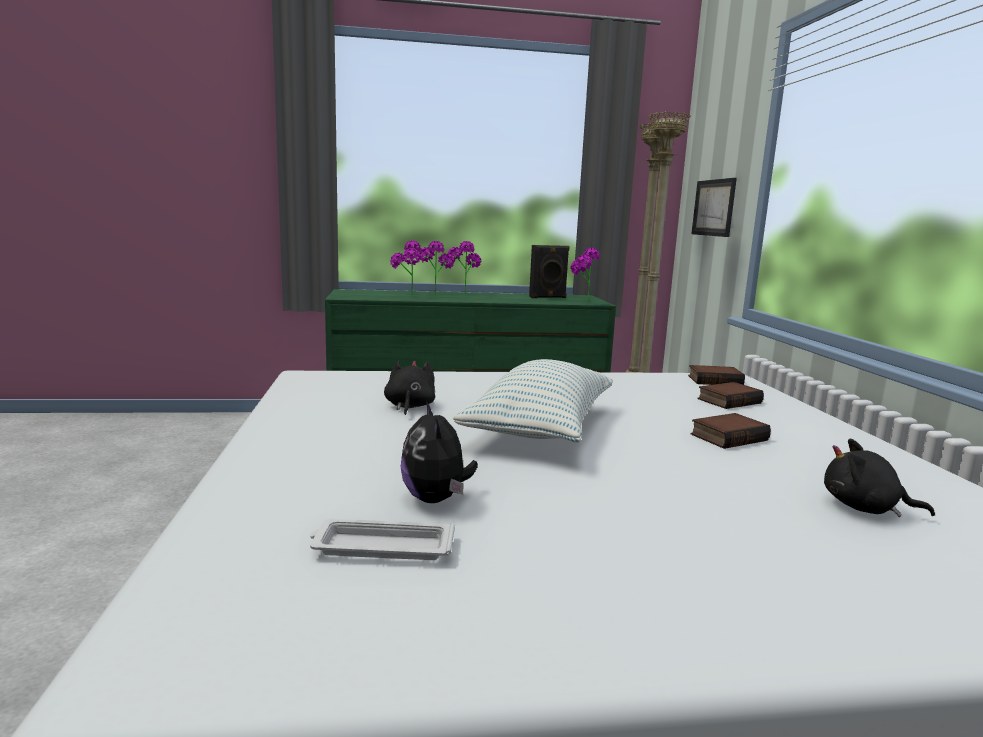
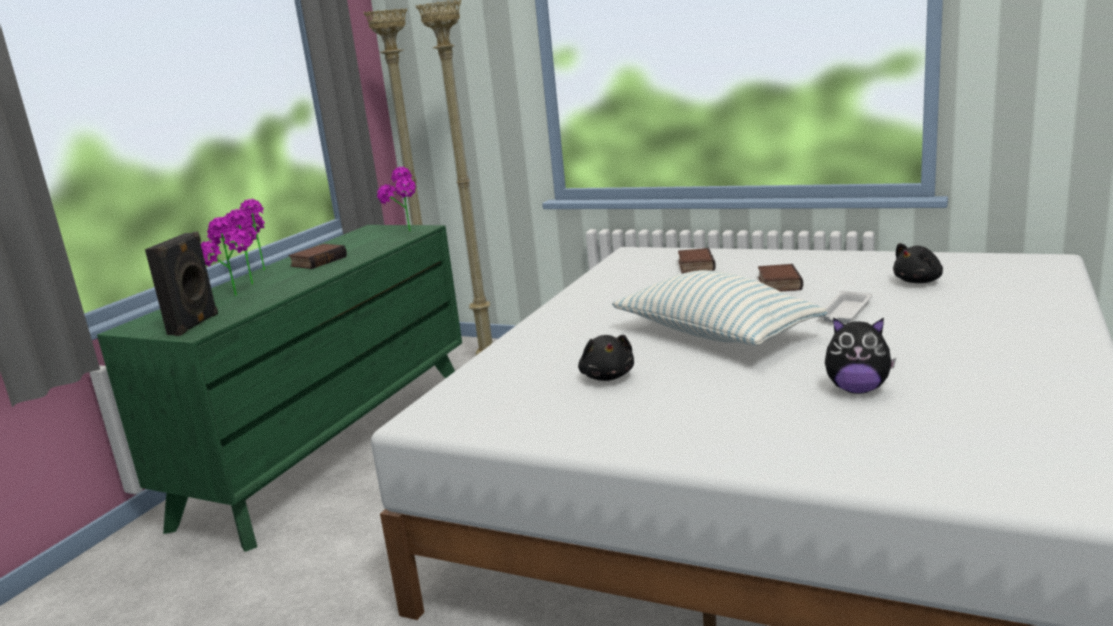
camera: 55 degrees left, 5 degrees up
(381, 547) = (938, 415): white tray -> white tray (845, 312)
(409, 406) = (607, 376): black plush toy -> black plush toy turned 135 degrees counterclockwise
(548, 297) = (357, 241): black speaker -> black speaker (195, 324)
(713, 207) = (463, 95): picture -> none
(715, 380) = (637, 258): book -> book (318, 261)

